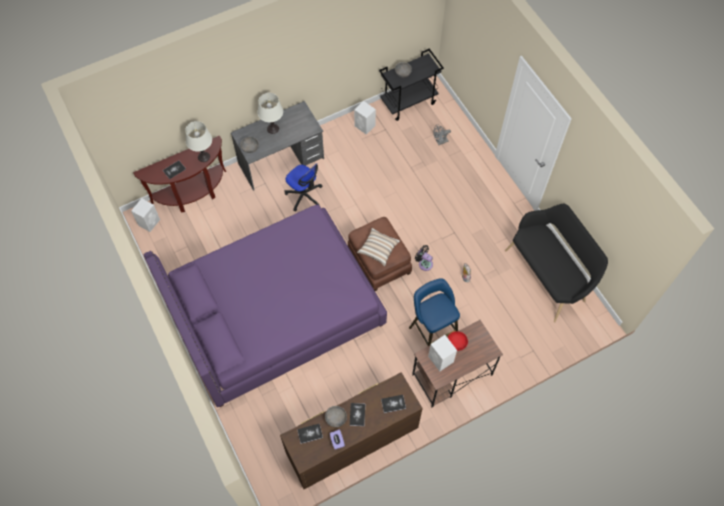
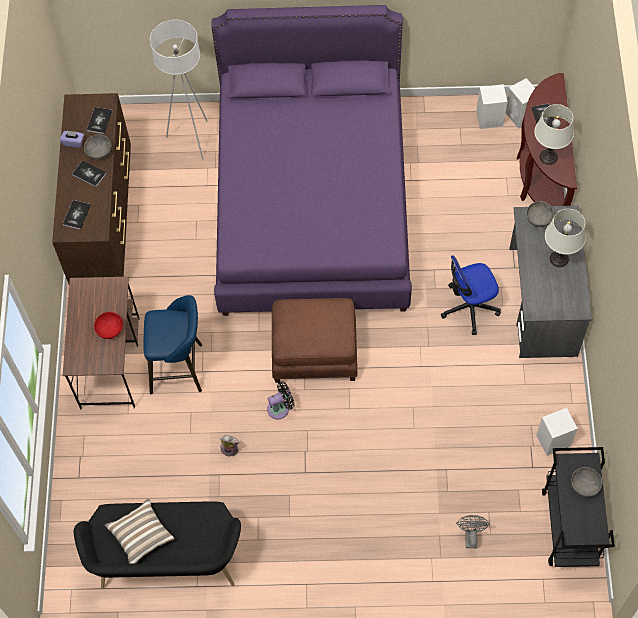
camera: 120 degrees right, 0 degrees up
(259, 416) = (192, 140): none -> white floor lamp
(378, 249) = (304, 320): pillow -> pillow (141, 535)
(441, 359) = (101, 301): white speaker -> white speaker (489, 119)

